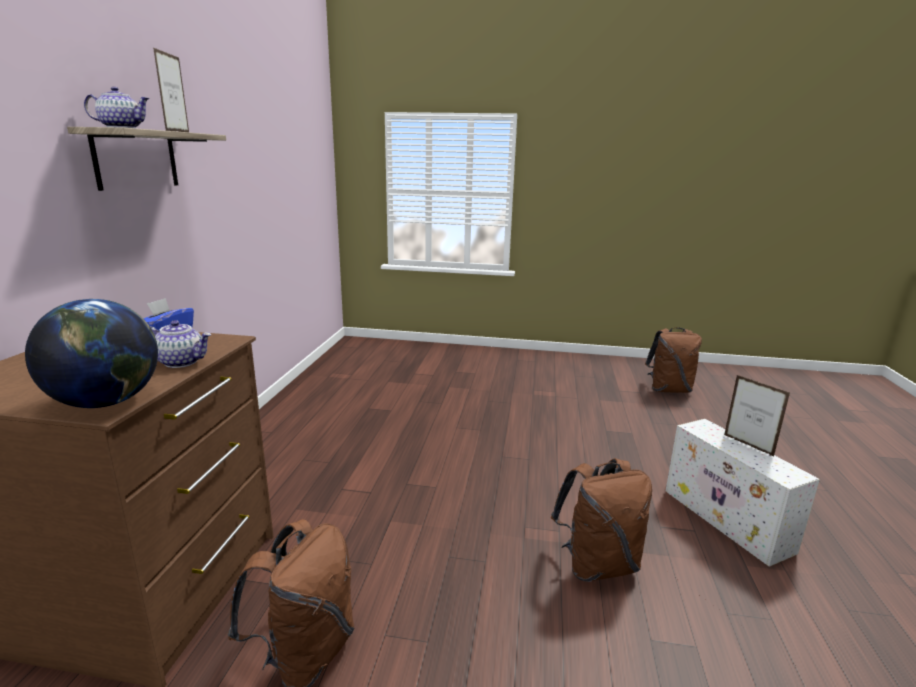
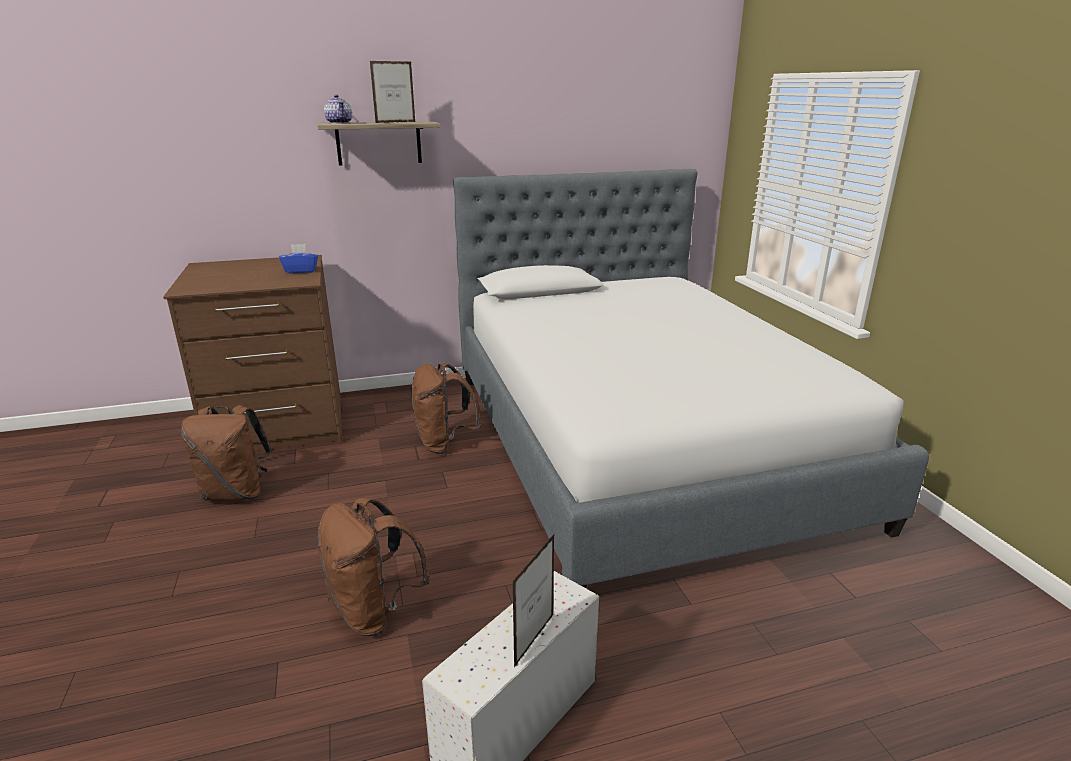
camera: 65 degrees right, 5 degrees up
(106, 402) = (192, 288): globe -> none
(182, 362) = (258, 284): teapot -> none
(447, 394) = (638, 443): none -> bed
(669, 389) = (918, 633): brown backpack -> brown backpack (444, 443)

